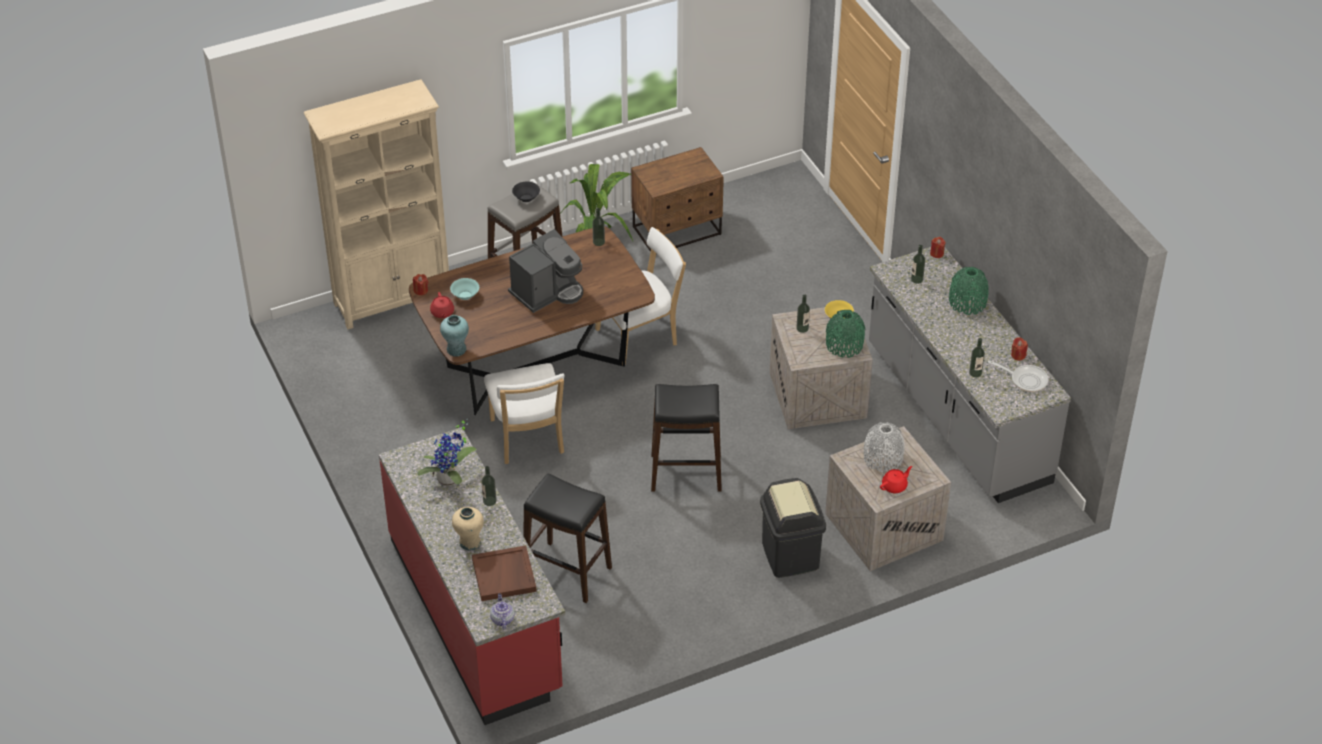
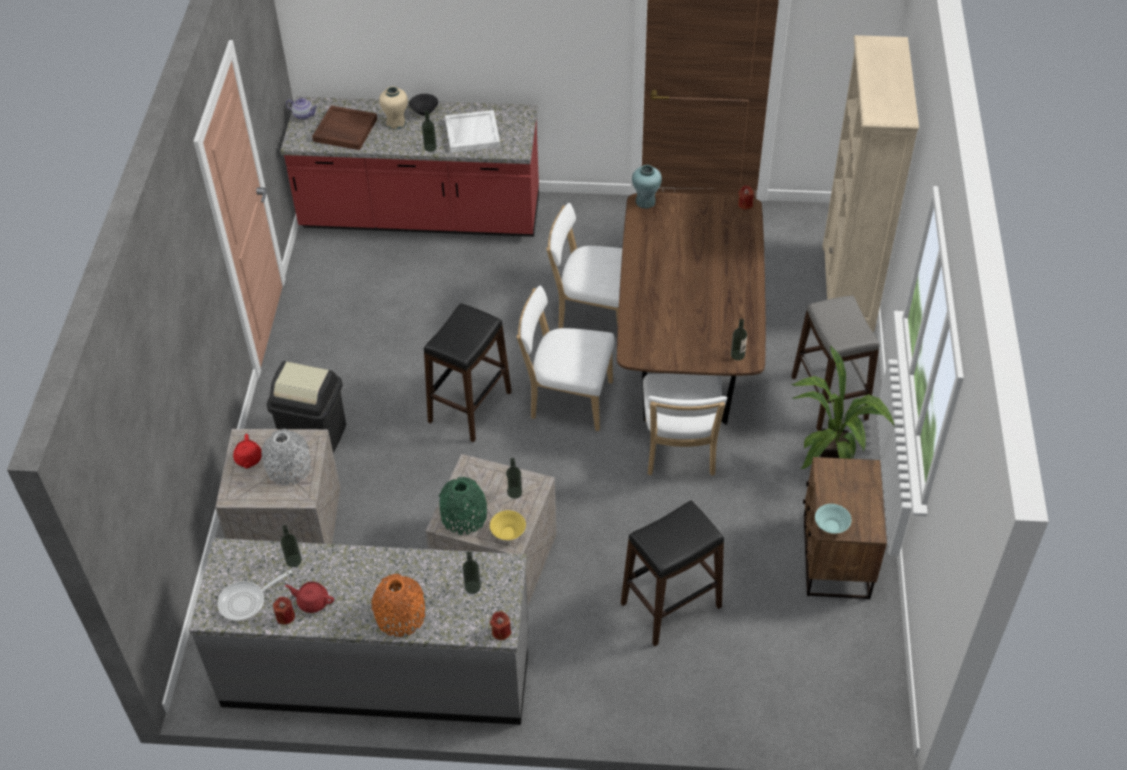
camera: 120 degrees right, 5 degrees up
(442, 313) = (703, 208): red teapot -> red teapot (312, 601)
(450, 481) = (472, 133): potted plant -> white tray
(465, 295) = (718, 231): turquoise bowl -> turquoise bowl (831, 526)
(526, 198) = (847, 326): black bowl -> black bowl (424, 111)
(547, 292) = (684, 288): coffee machine -> none
(568, 572) = (419, 284): black stool -> black stool (670, 605)
(634, 418) = (567, 399): none -> white chair
(967, 302) = (400, 615): green vase -> orange vase

